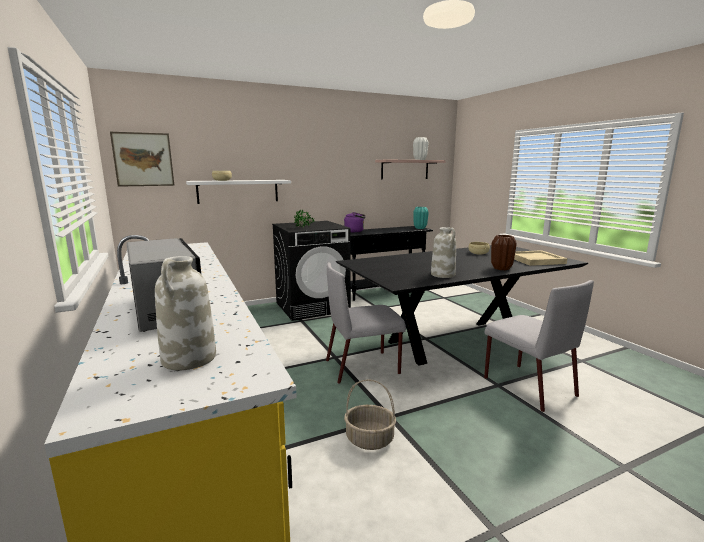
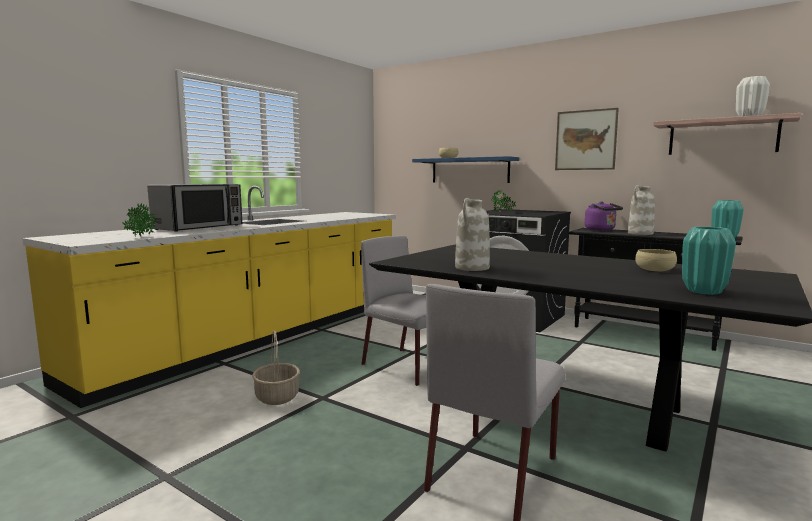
camera: 60 degrees right, 5 degrees down
(143, 159) = (398, 141): picture -> picture (585, 140)
(189, 359) = (112, 236): white vase -> white vase (640, 233)
(237, 342) = (139, 237): none -> potted plant
(238, 191) = (469, 170): white shelf -> blue shelf
(501, 268) = (574, 281): brown vase -> none
(535, 260) = (703, 291): beige tray -> turquoise vase

